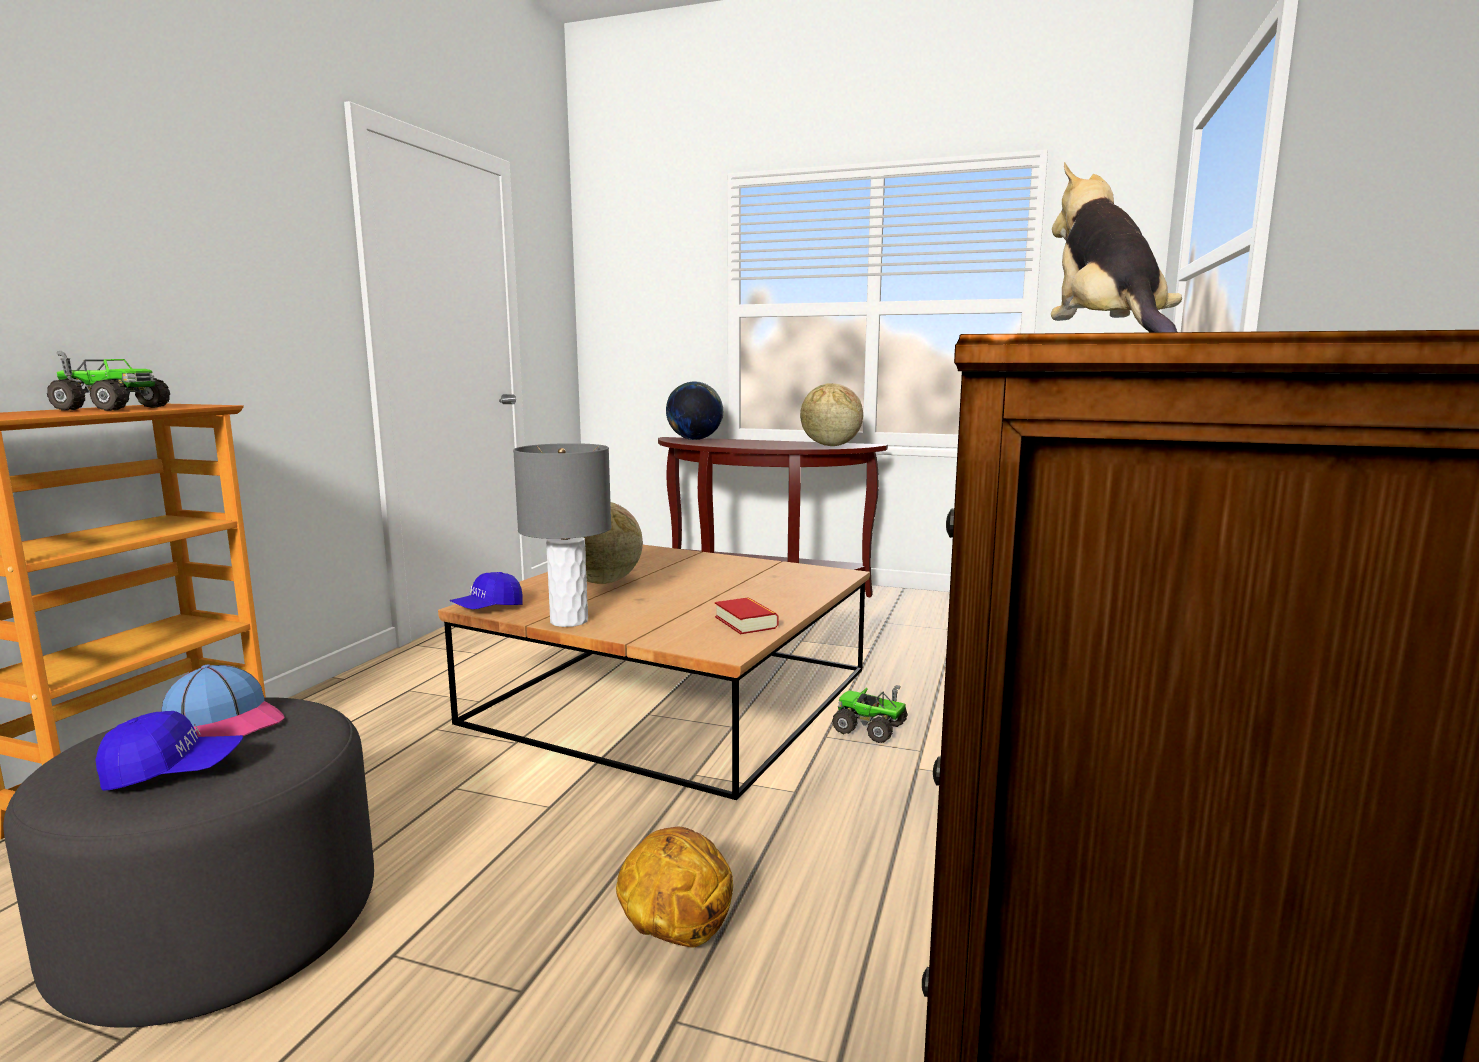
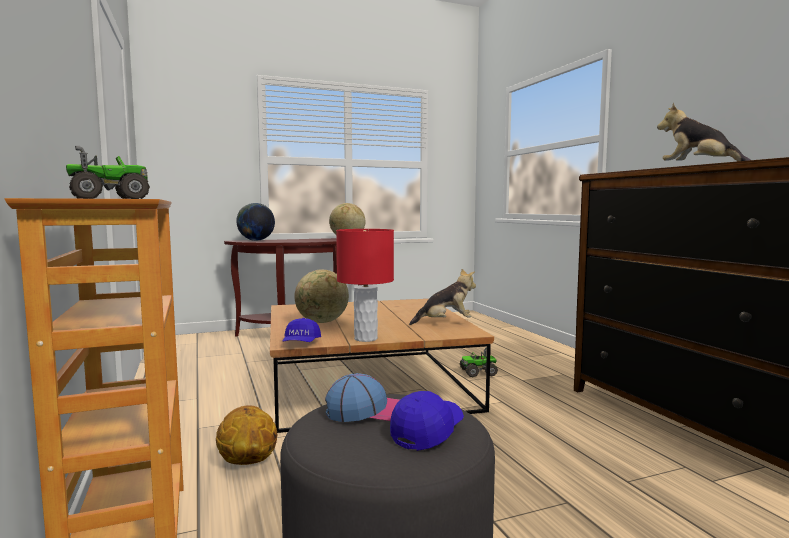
camera: 40 degrees left, 5 degrees down
(569, 621) = (366, 338): grey table lamp -> red table lamp
(675, 934) = (570, 460): basketball -> basketball (247, 462)
(746, 622) = (445, 323): book -> plush toy

